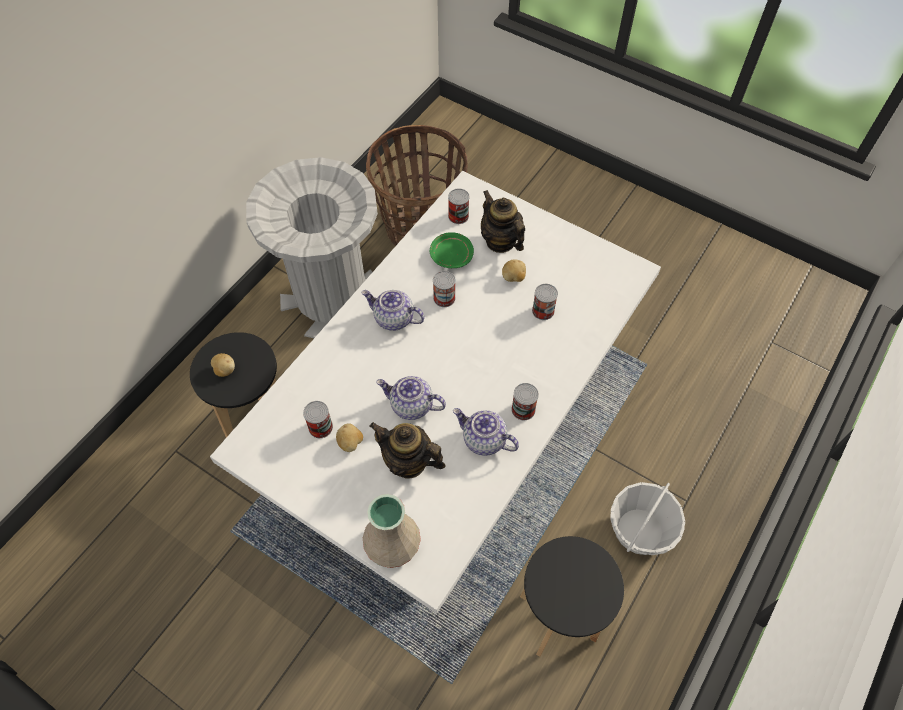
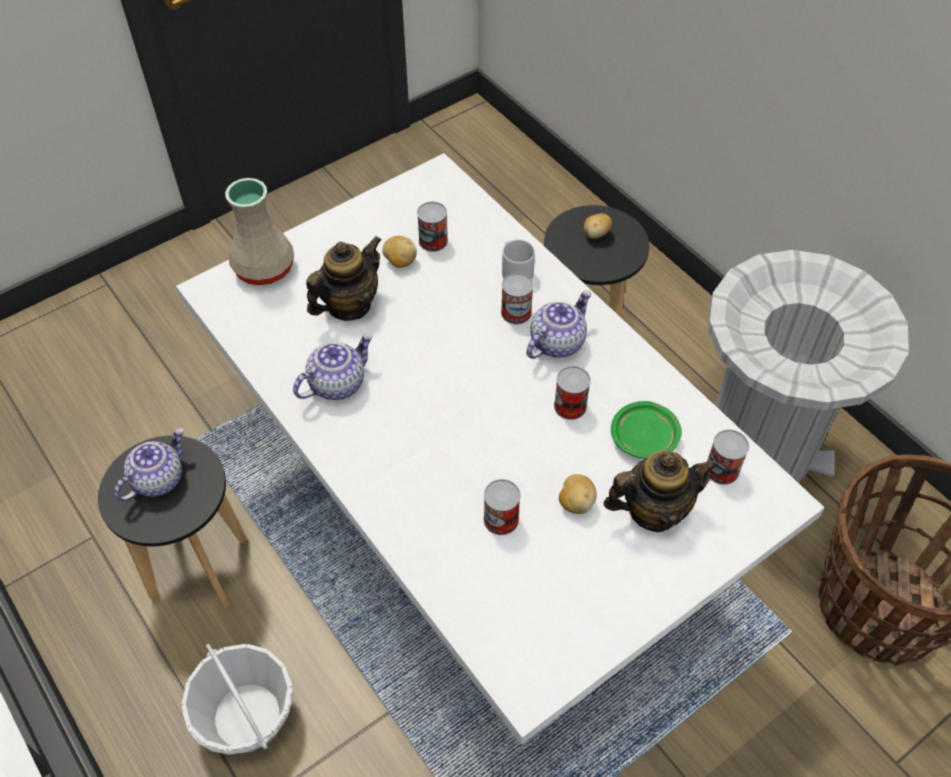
camera: 110 degrees right, 5 degrees down
(335, 361) = (515, 271): none -> grey mug
(411, 406) = (420, 326): teapot -> teapot (158, 479)
(523, 409) = (356, 438): can -> can (516, 312)

